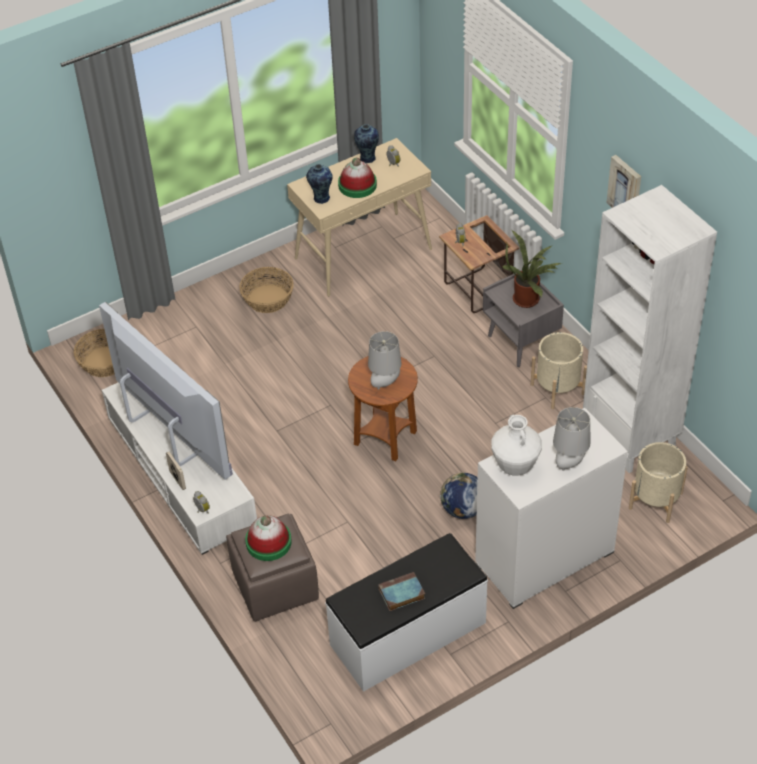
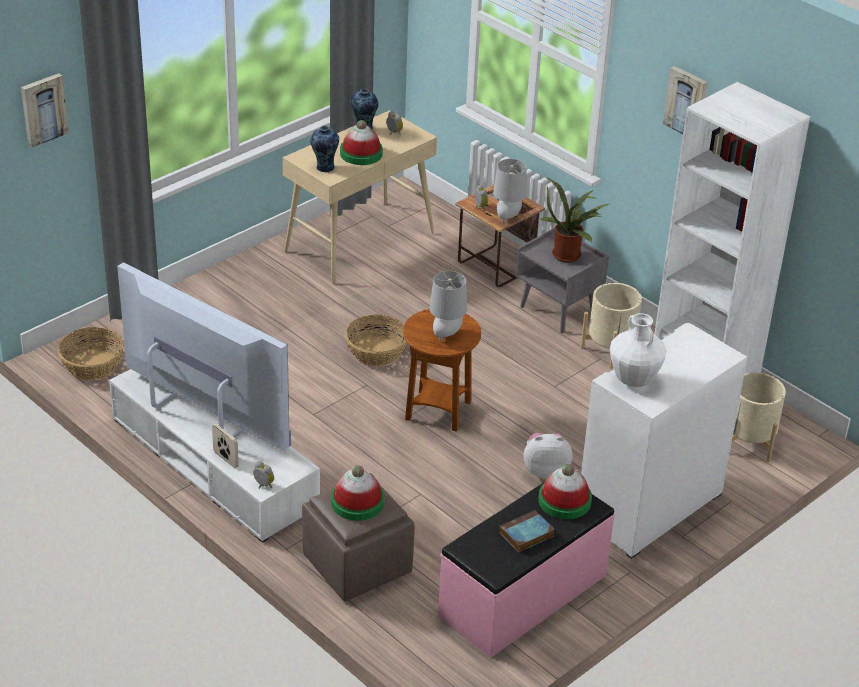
camera: 15 degrees left, 10 degrees down
(52, 156) = (43, 109): none -> picture
(267, 299) = (265, 291): basket -> basket (376, 352)
(408, 634) = (524, 596): white bench -> pink bench
(445, 563) = (564, 501): none -> hat
(462, 510) = (545, 470): globe -> plush toy
(569, 463) = (690, 372): grey table lamp -> grey table lamp (508, 217)

